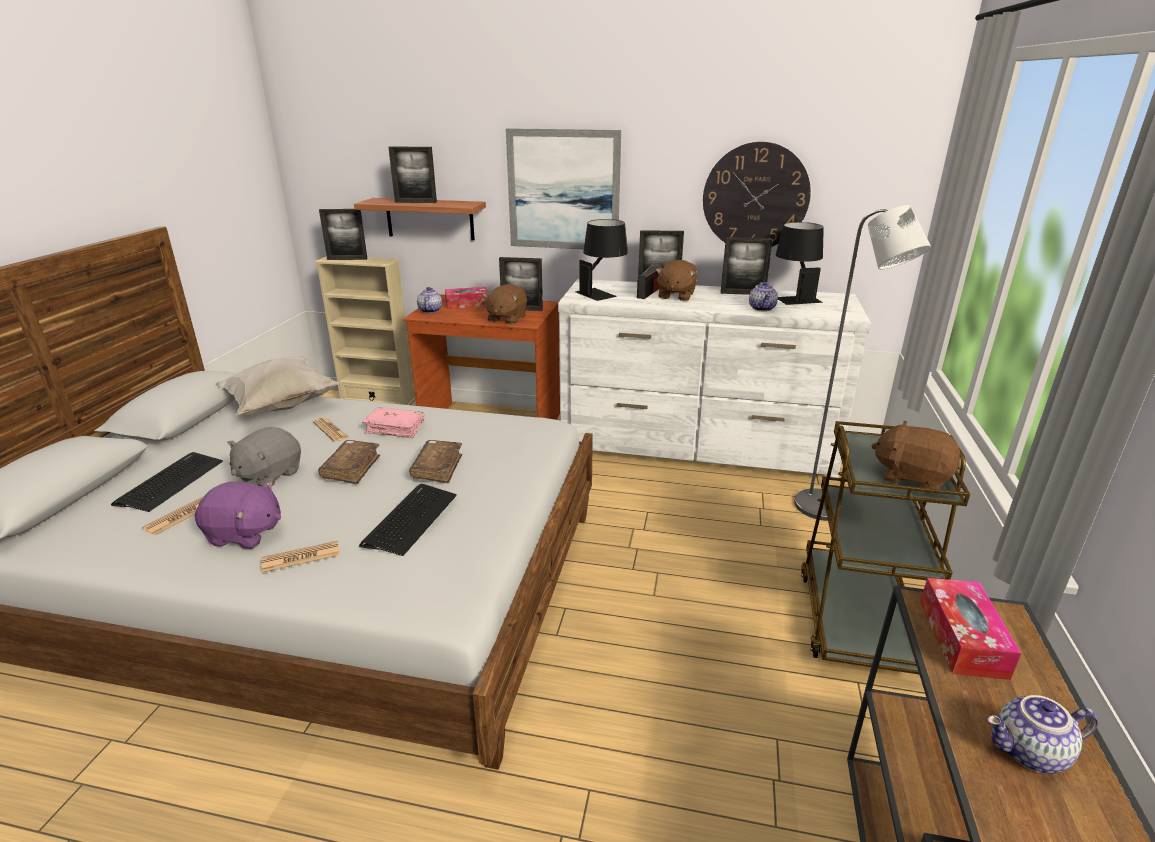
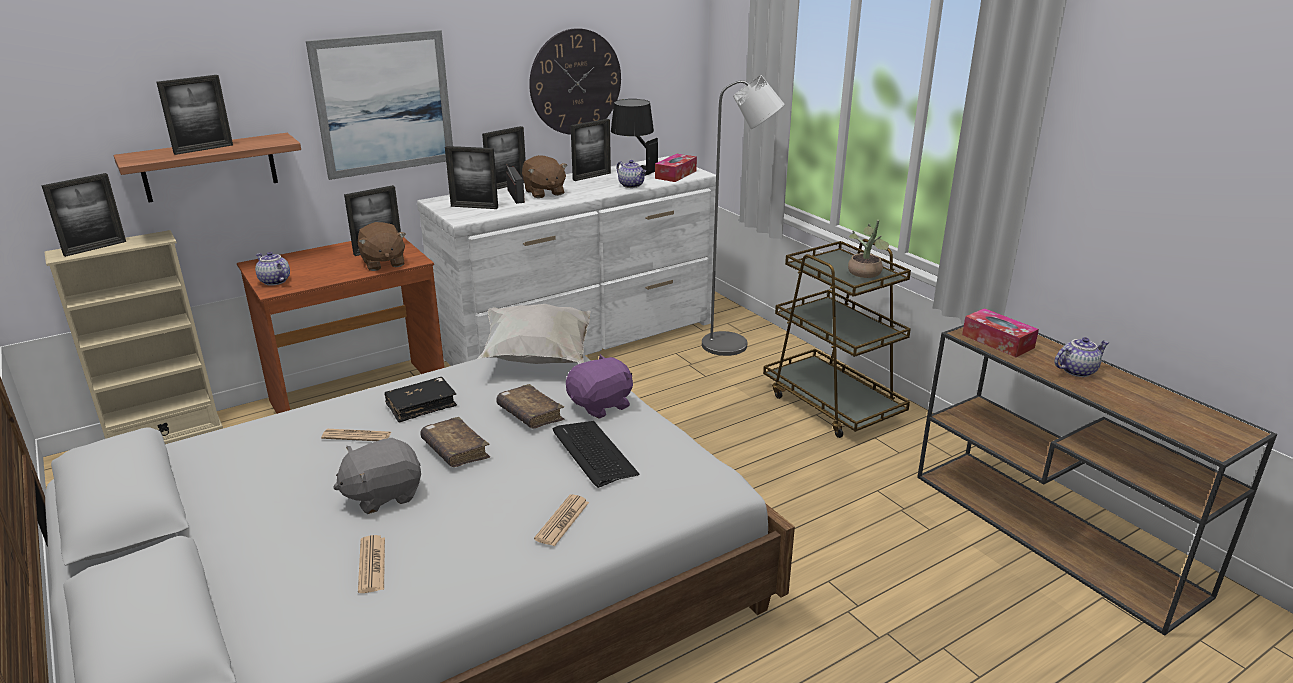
camera: 45 degrees left, 0 degrees up
(170, 482) = (284, 554): keyboard -> none
(245, 534) = (472, 539): purple plush toy -> purple plush toy (601, 405)
(269, 475) = (383, 495): grey plush toy -> grey plush toy turned 75 degrees clockwise
(280, 406) = (240, 444): white pillow -> white pillow (538, 359)
(395, 428) = (421, 406): pink book -> black book
(467, 304) = (304, 262): tissue box -> tissue box (675, 174)
(602, 292) = (474, 207): black table lamp -> picture frame
(911, 477) = (865, 274): brown plush toy -> potted plant
(1030, 753) = (1076, 370): teapot -> teapot turned 150 degrees counterclockwise

